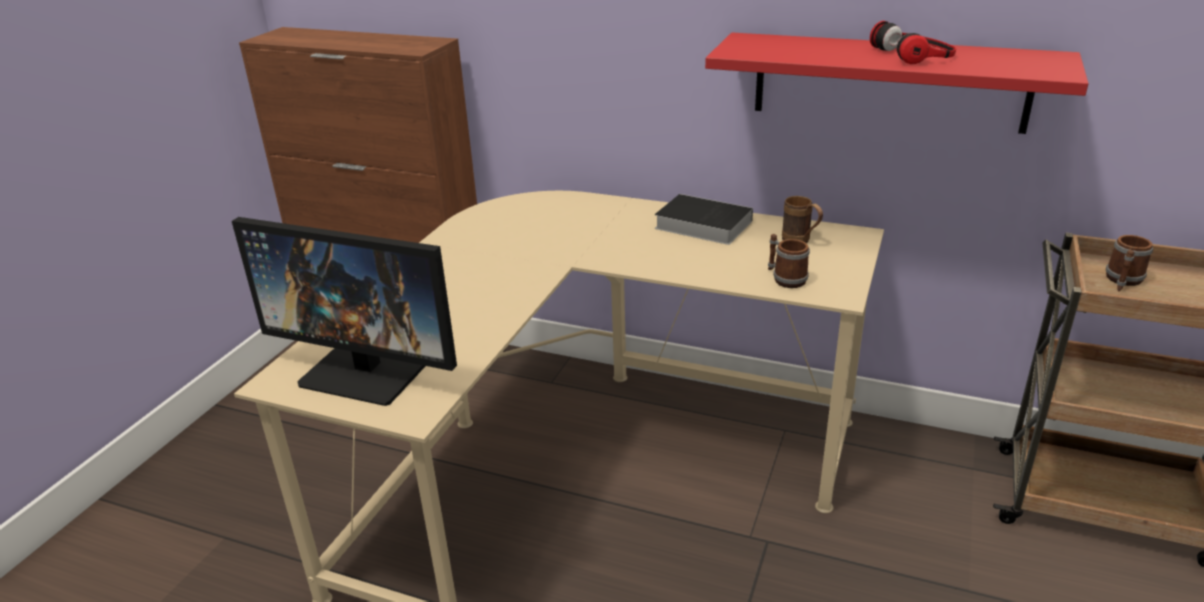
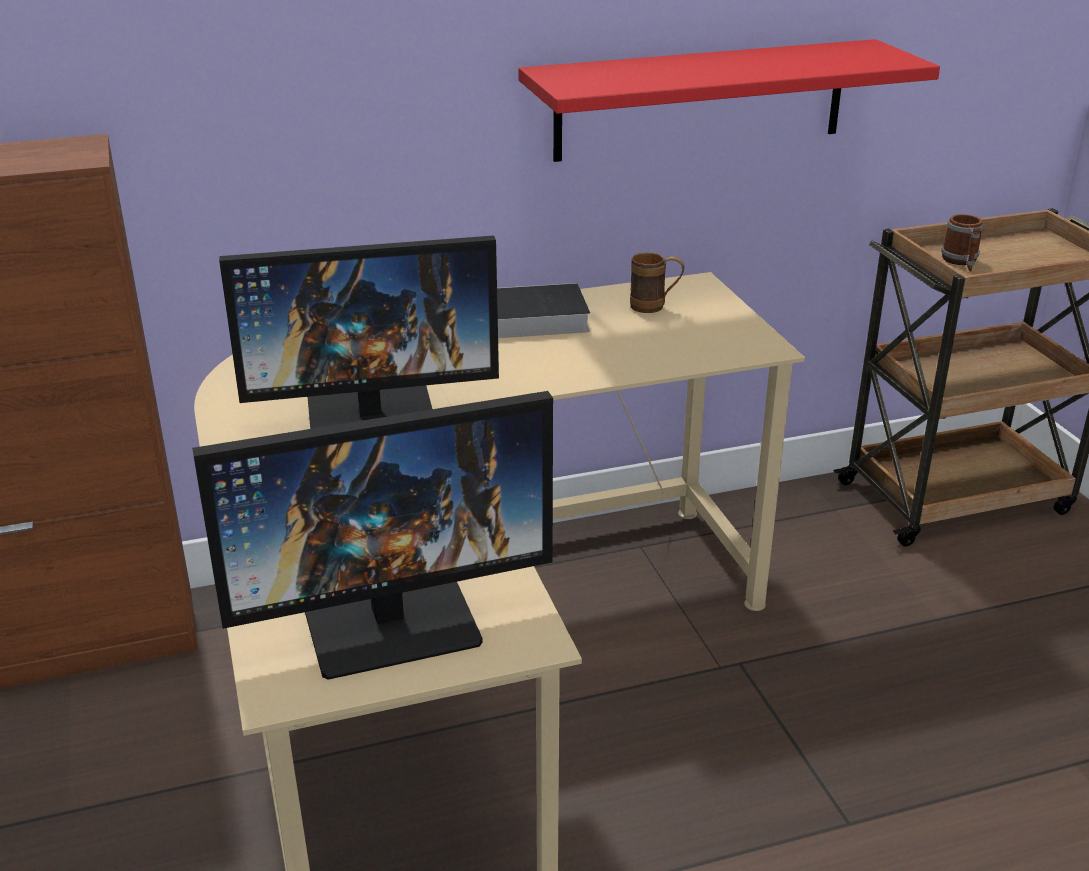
camera: 40 degrees left, 0 degrees up
(524, 254) = (372, 415): none -> monitor
(785, 278) = (693, 348): mug -> none
(915, 54) = (752, 61): headphones -> none

